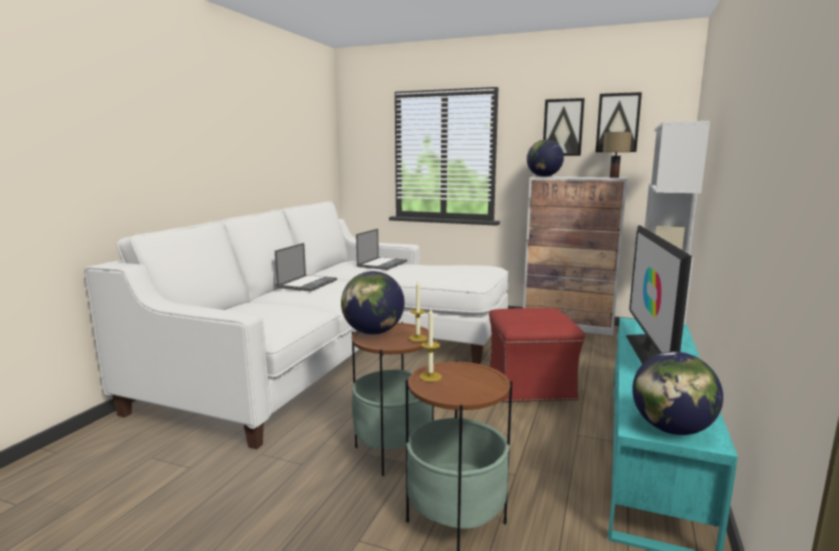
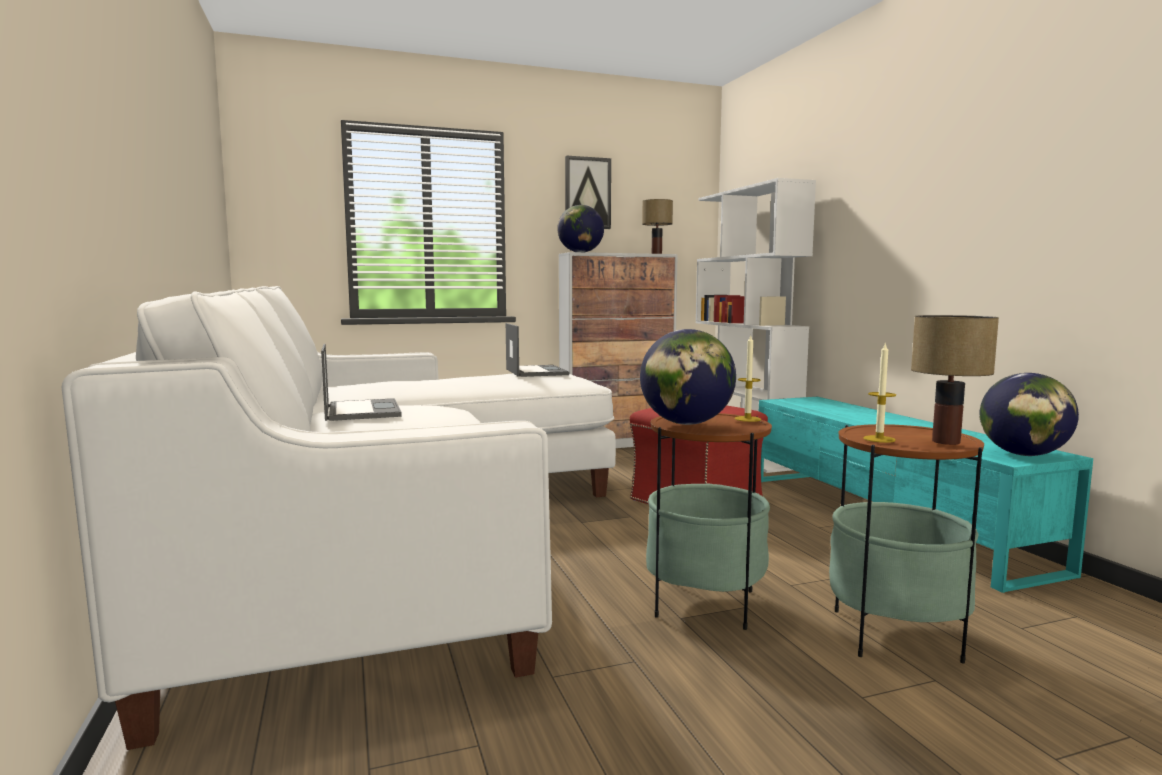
camera: 40 degrees left, 5 degrees down
(382, 264) = (414, 379): laptop -> laptop (535, 372)
(456, 393) = (947, 442): none -> table lamp
(618, 123) = (646, 191): picture -> none
(651, 350) = (853, 415): television -> none

